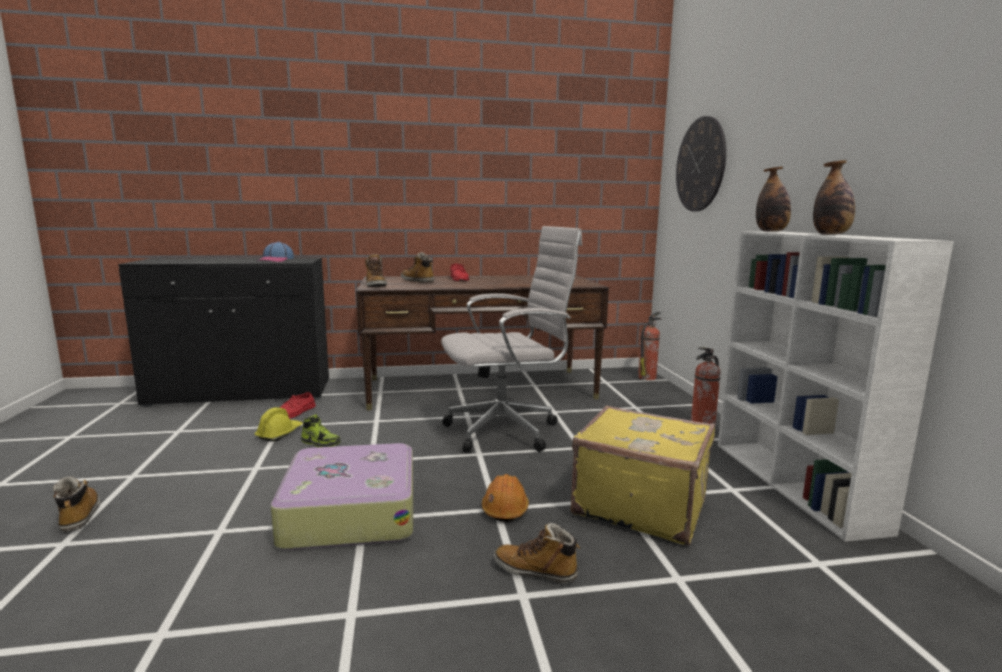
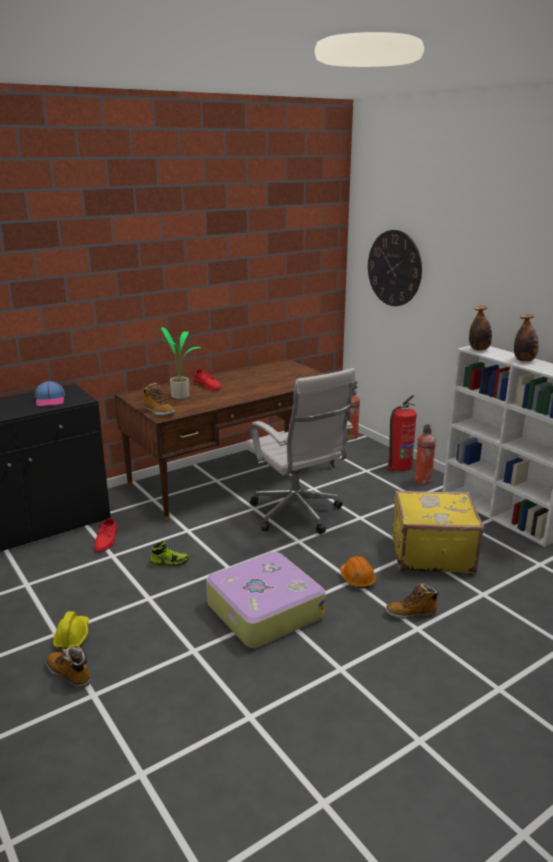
camera: 25 degrees left, 10 degrees up
(279, 433) = (123, 563): yellow hard hat -> yellow hard hat (72, 636)
(417, 281) = (179, 396): boot -> potted plant
(507, 431) = (297, 515): white office chair -> white office chair turned 105 degrees clockwise
(683, 410) = (399, 466): none -> fire extinguisher

